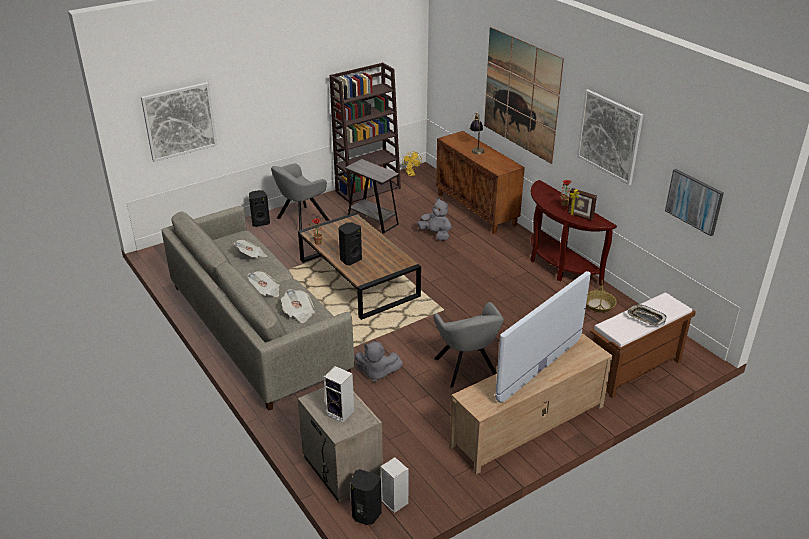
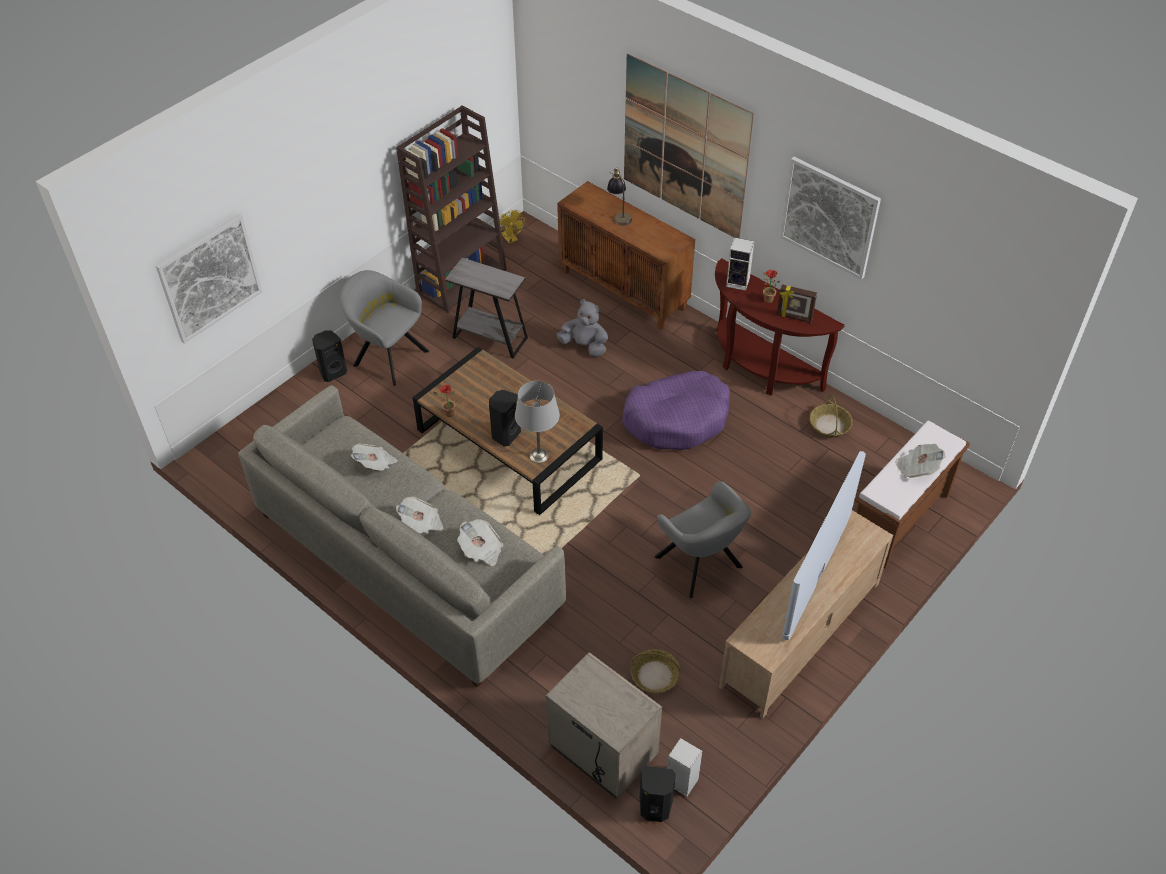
camera: 15 degrees left, 15 degrees up
(300, 220) = (387, 356): grey armchair -> grey armchair turned 90 degrees clockwise
(341, 413) = (608, 705): speaker -> speaker (739, 282)
(368, 274) = (539, 455): none -> grey table lamp
(377, 373) = (591, 597): grey plush toy -> none
(402, 430) = (654, 676): none -> basket
(484, 283) = (677, 419): none -> purple dog bed
(646, 318) = (917, 468): tray -> newspaper
(694, 201) = (957, 307): picture -> none

